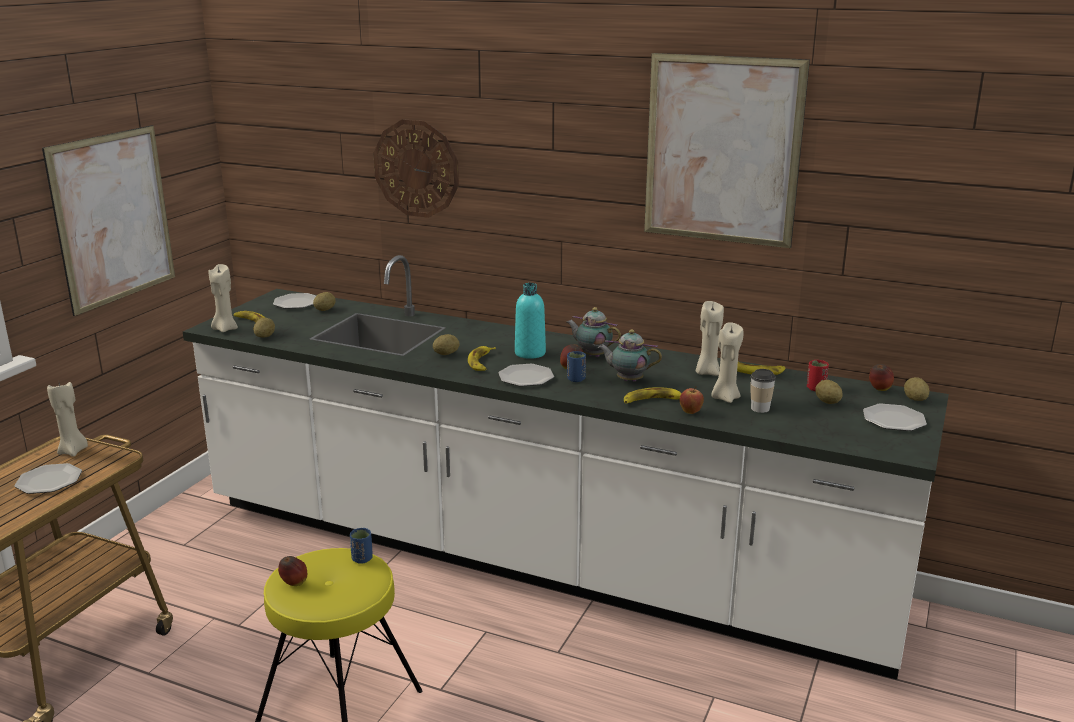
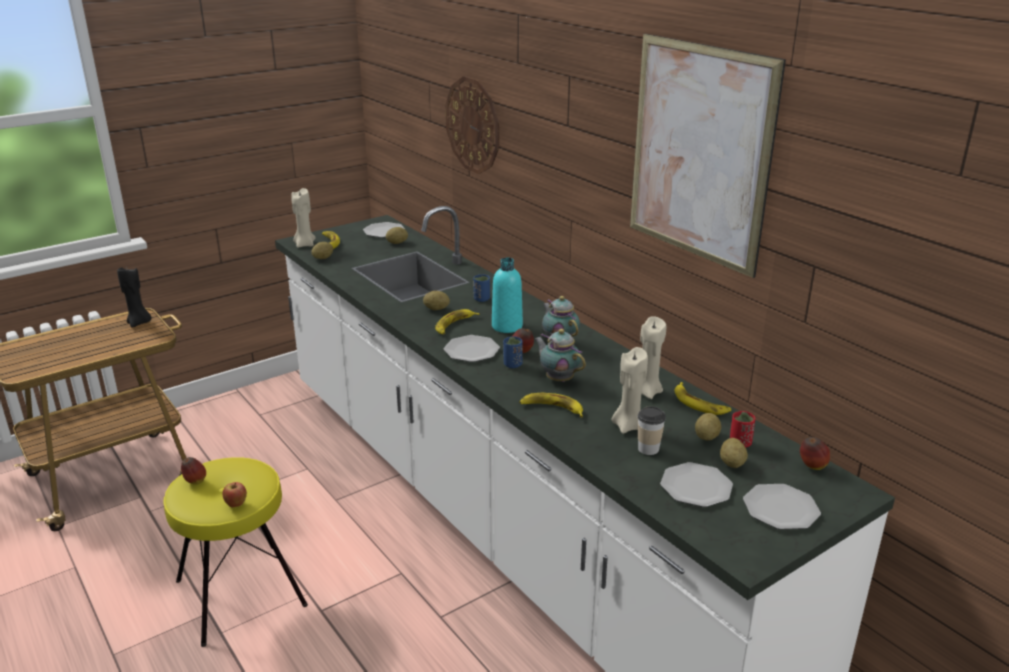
camera: 30 degrees right, 5 degrees up
(48, 481) = (98, 343): plate -> plate (695, 487)
(73, 451) = (139, 323): beige candle -> black candle
(113, 217) = (238, 135): picture -> none
(362, 559) = (261, 477): blue cup -> blue cup (481, 299)
(690, 412) = (573, 432): apple -> apple (236, 505)
(915, 399) = (841, 491): potato -> potato (706, 437)

